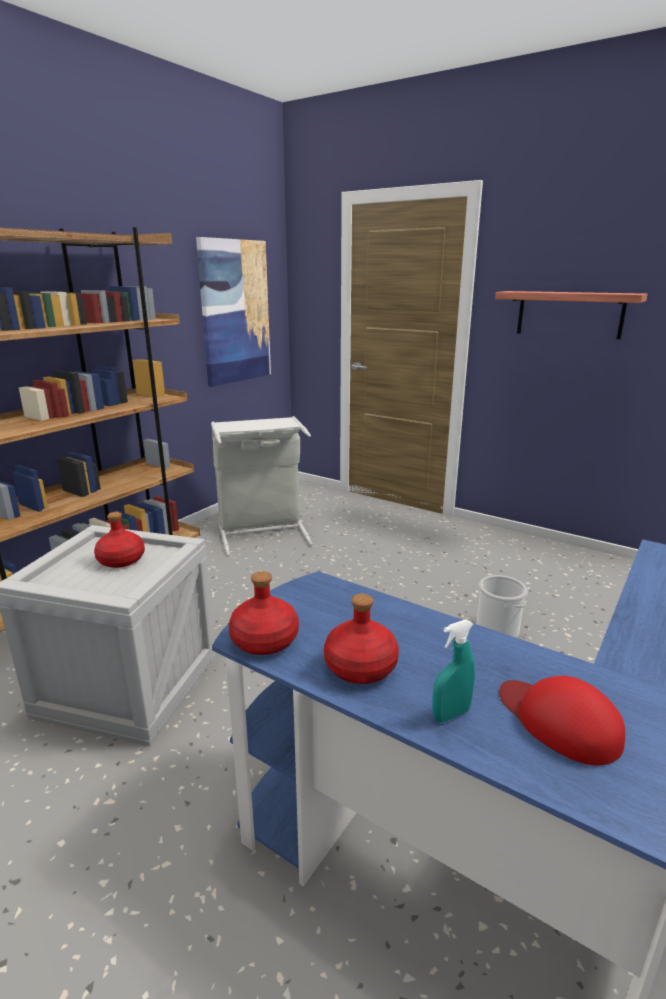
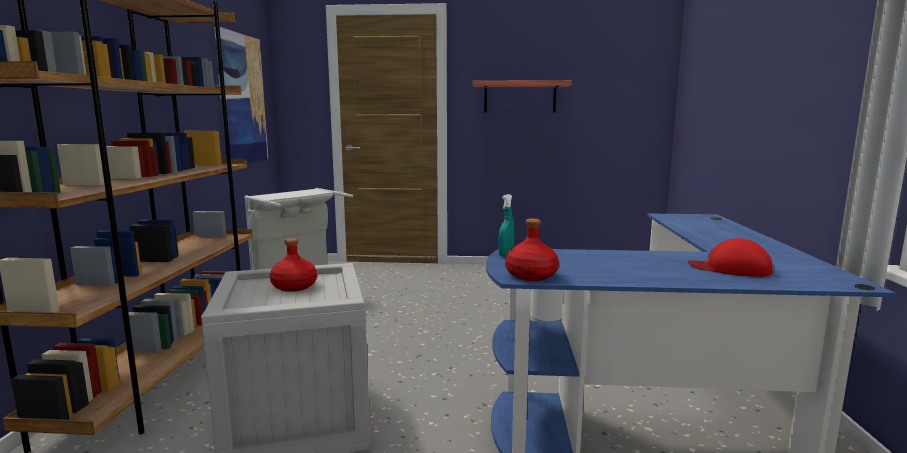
camera: 30 degrees left, 10 degrees down
(360, 666) = (606, 273): red bottle -> none
(450, 714) = (683, 277): turquoise spray bottle -> turquoise spray bottle (506, 254)

